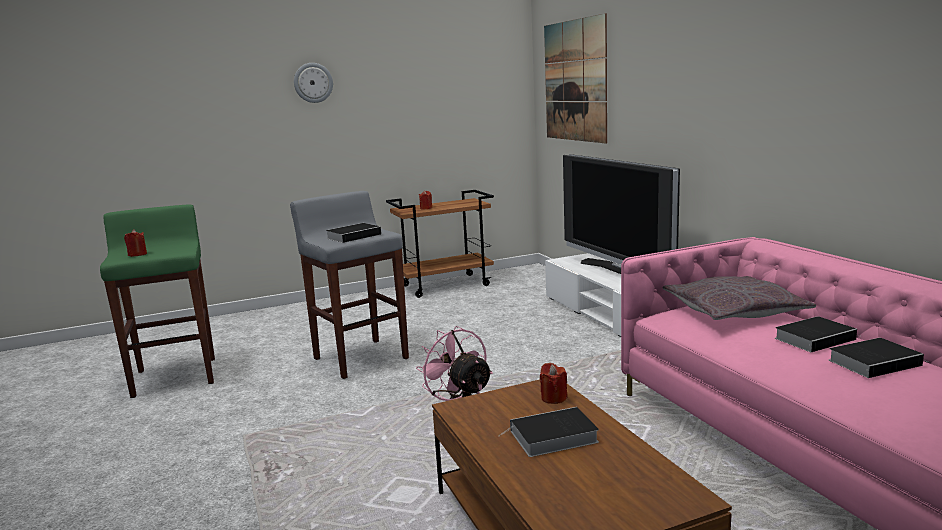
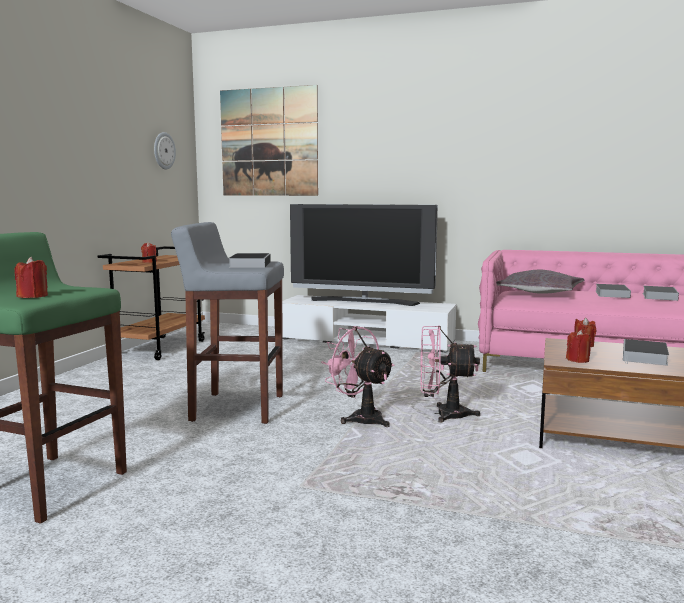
camera: 50 degrees left, 5 degrees down
(313, 82) = (28, 105): wall clock -> wall clock (163, 150)
(403, 400) = (360, 418): none -> pink fan
(475, 412) = (578, 360): none -> red candle

